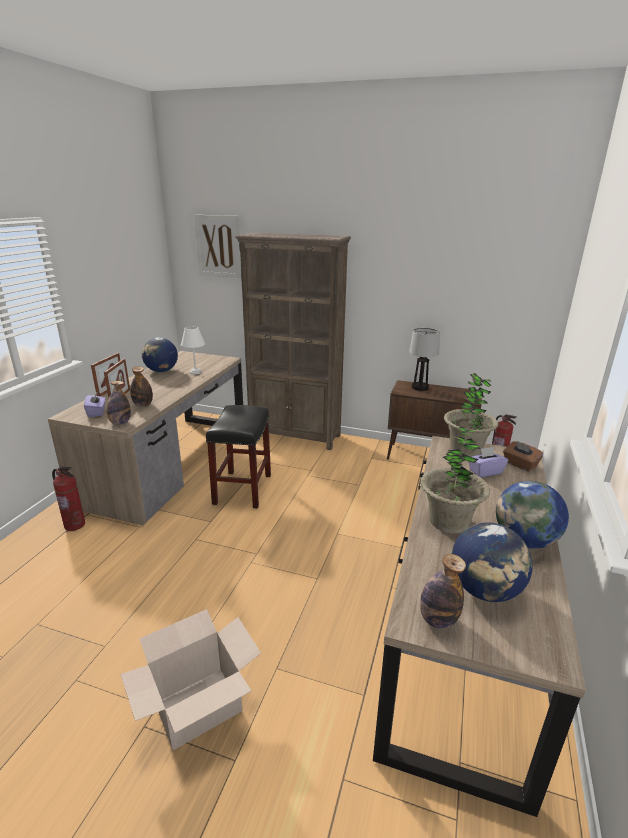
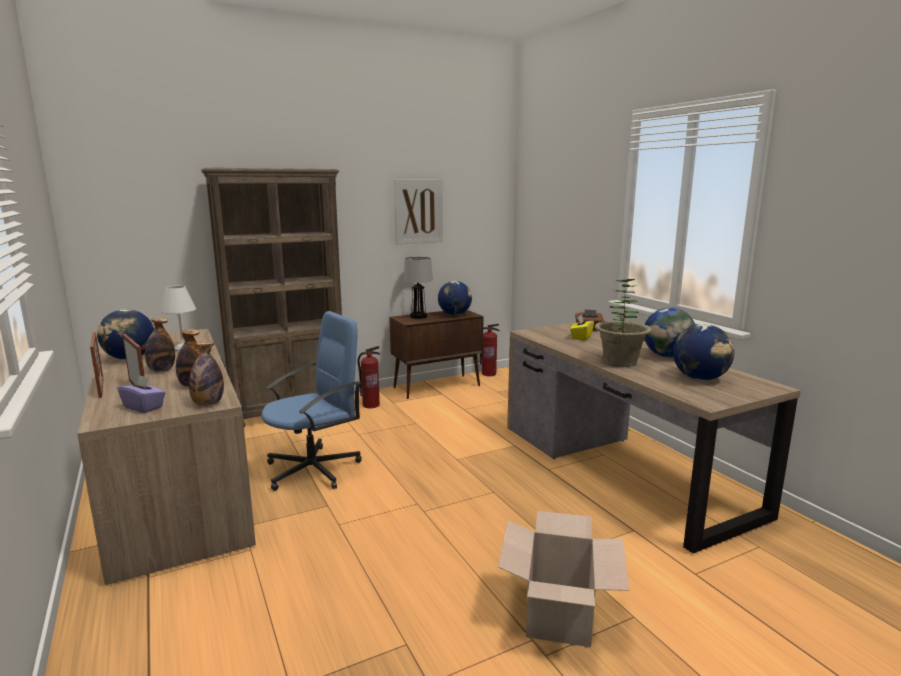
camera: 45 degrees left, 10 degrees down
(75, 525) = (151, 593): fire extinguisher -> fire extinguisher (371, 405)
(218, 246) = (146, 189): picture -> picture (418, 211)
(243, 489) = (314, 469): black stool -> blue office chair
(437, 620) = (712, 396): bottle -> bottle (161, 370)
(457, 395) = (455, 314): none -> globe
(465, 450) = (547, 332): potted plant -> none
(485, 471) = (581, 337): purple tissue box -> yellow tissue box

